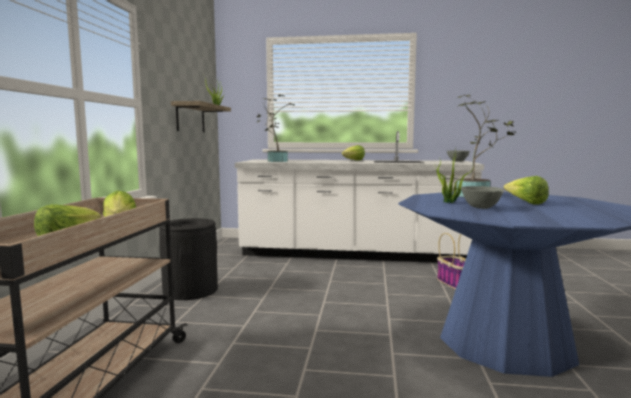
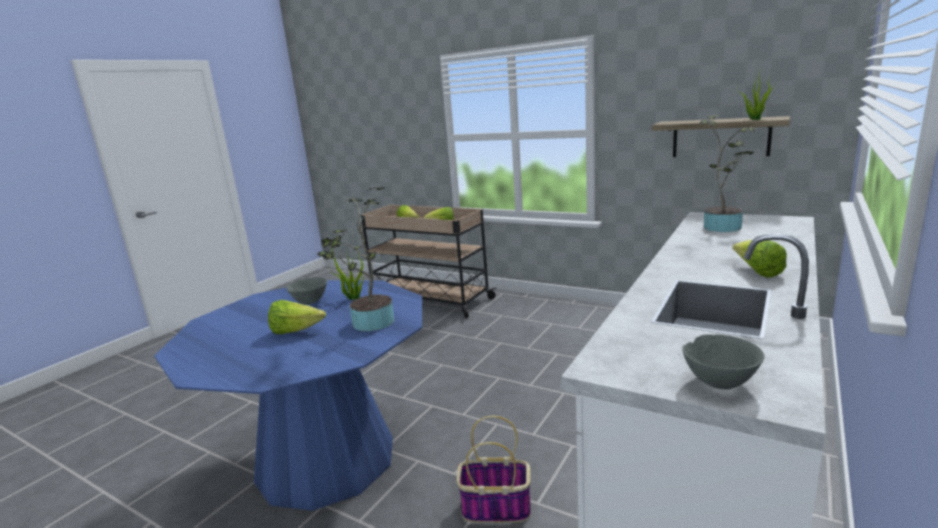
camera: 115 degrees right, 10 degrees up
(190, 290) = (569, 318): black trash can -> none

